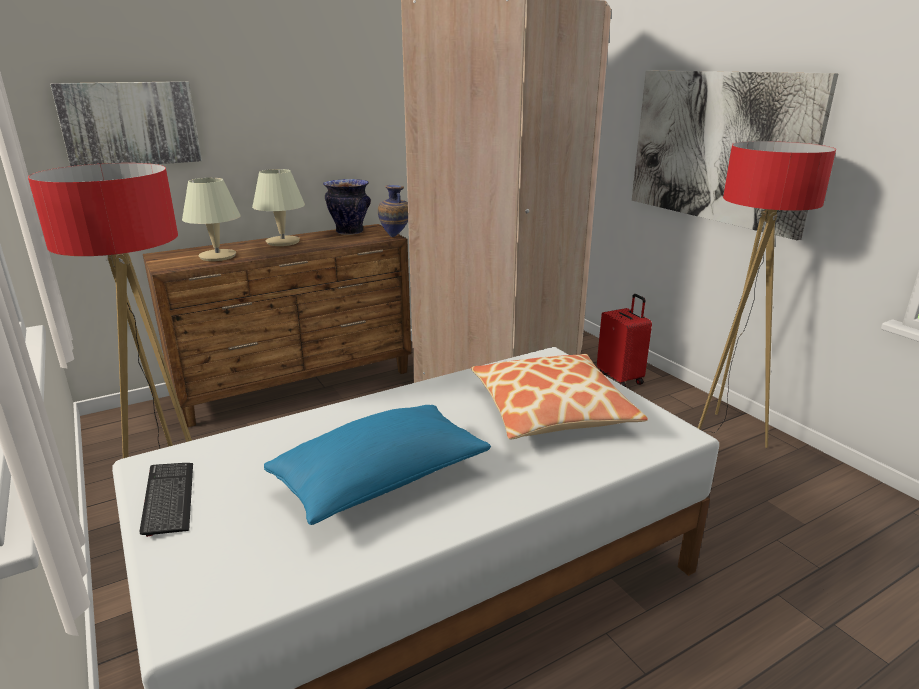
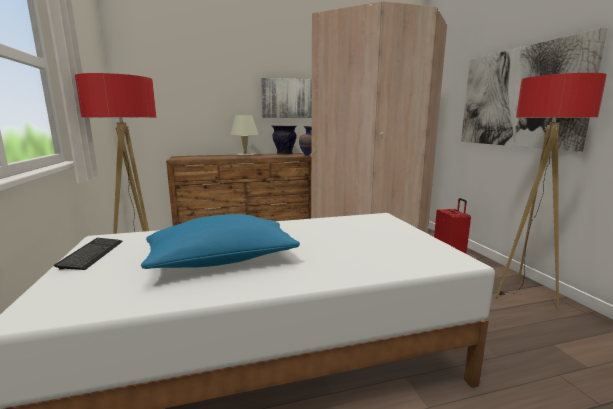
camera: 15 degrees right, 10 degrees down
(130, 124) = (173, 88): picture -> picture (290, 98)
(217, 256) = (206, 157): beige table lamp -> none
(551, 410) = (365, 240): pillow -> none

